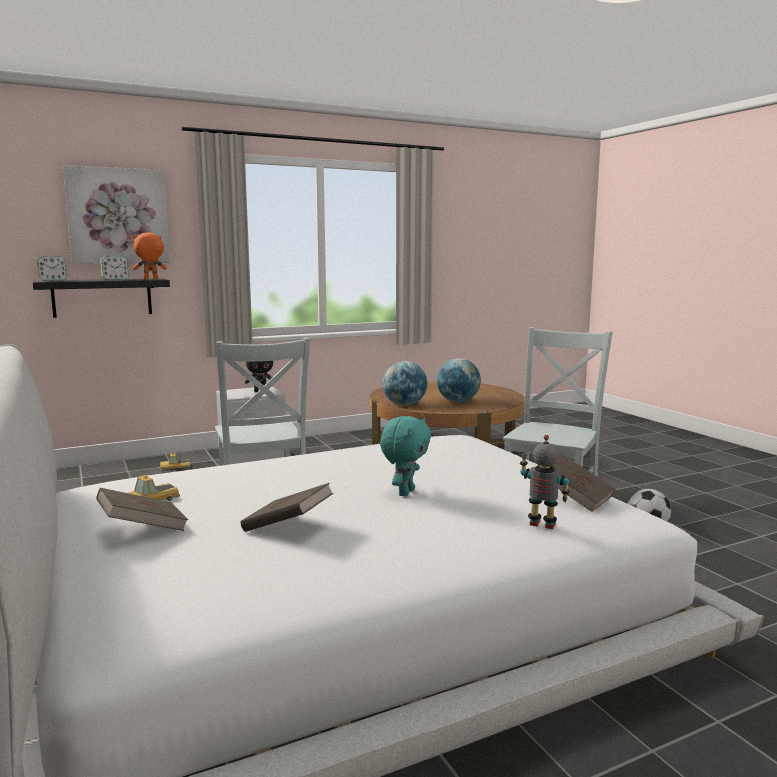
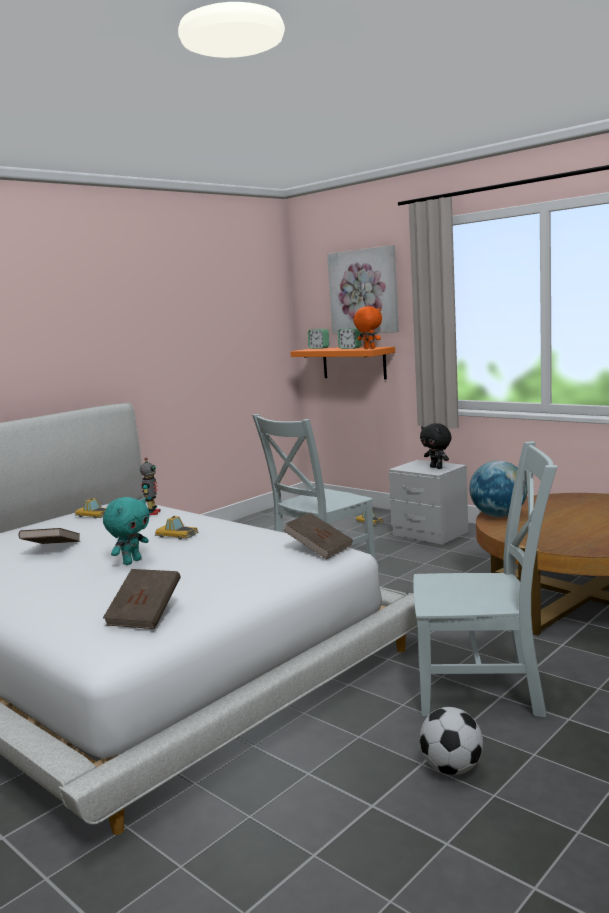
camera: 70 degrees right, 0 degrees up
(102, 297) = (354, 363): black shelf -> orange shelf
(143, 528) = (47, 526): brown book -> brown book (319, 549)
(335, 470) = (176, 535): none -> toy car
(405, 492) = (131, 561): turquoise plush toy -> turquoise plush toy turned 60 degrees counterclockwise
(458, 401) = (561, 530): globe -> none
(542, 525) = (69, 612): toy robot -> toy robot (152, 513)

